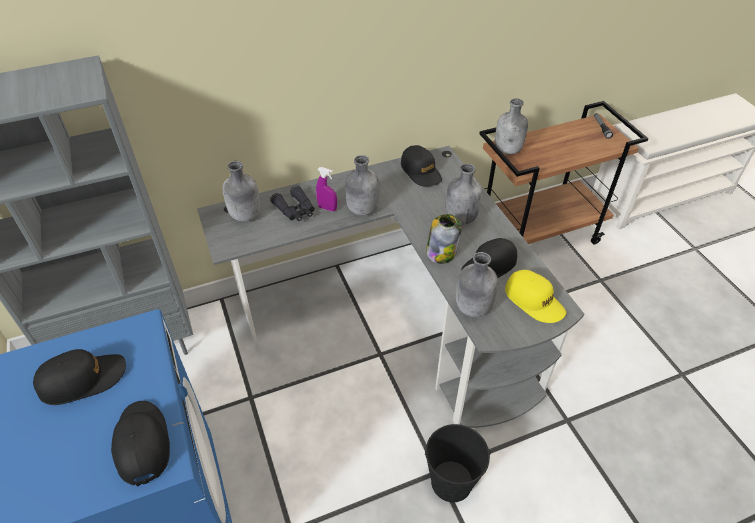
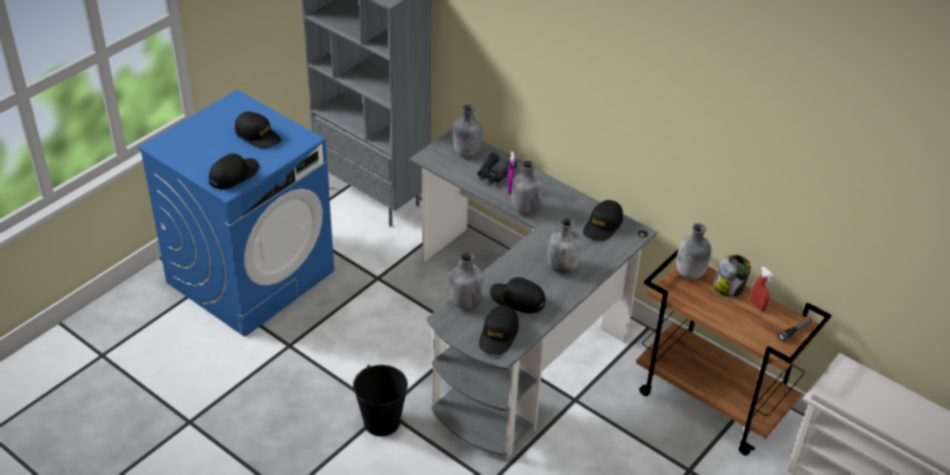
camera: 60 degrees right, 5 degrees down
(441, 252) = (511, 268): jar -> jar (729, 288)
(534, 301) = (498, 335): yellow cap -> black cap
(564, 133) = (757, 306): none -> red spray bottle

